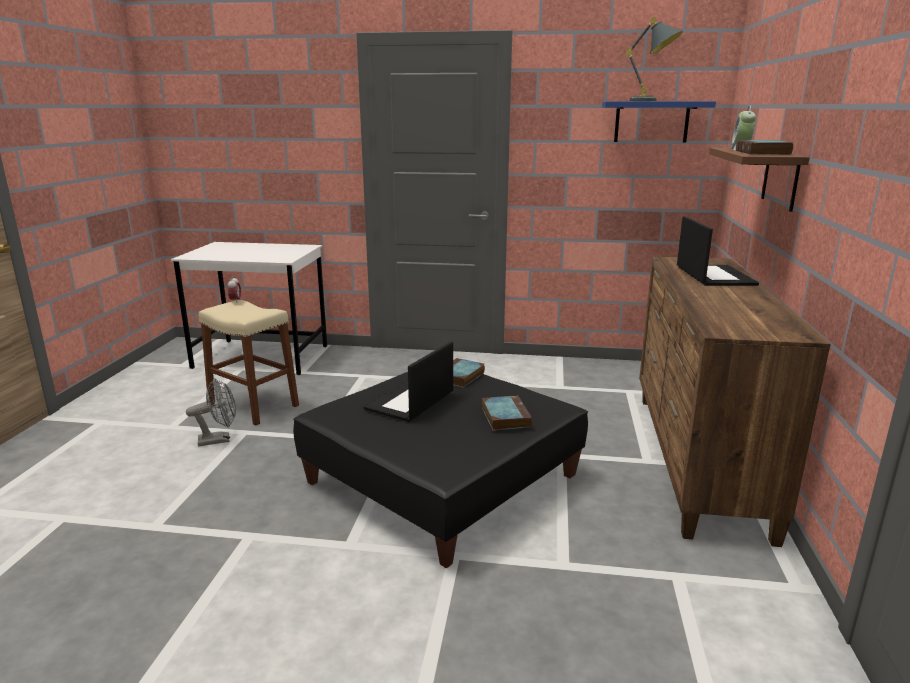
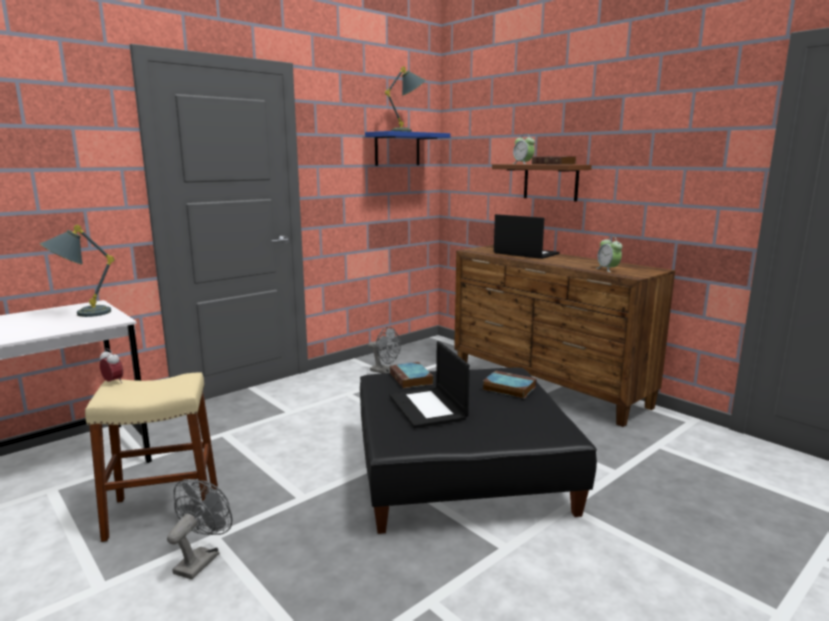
camera: 50 degrees left, 5 degrees down
(284, 251) = (81, 314): none -> grey table lamp
(562, 378) = (385, 371): none -> grey fan
(726, 317) = (608, 269): none -> alarm clock

